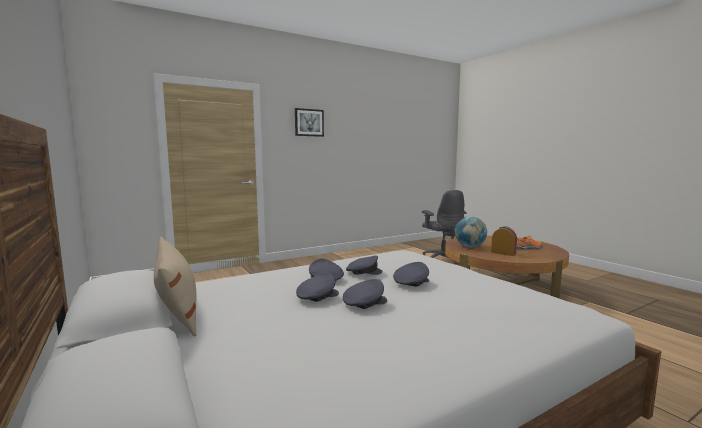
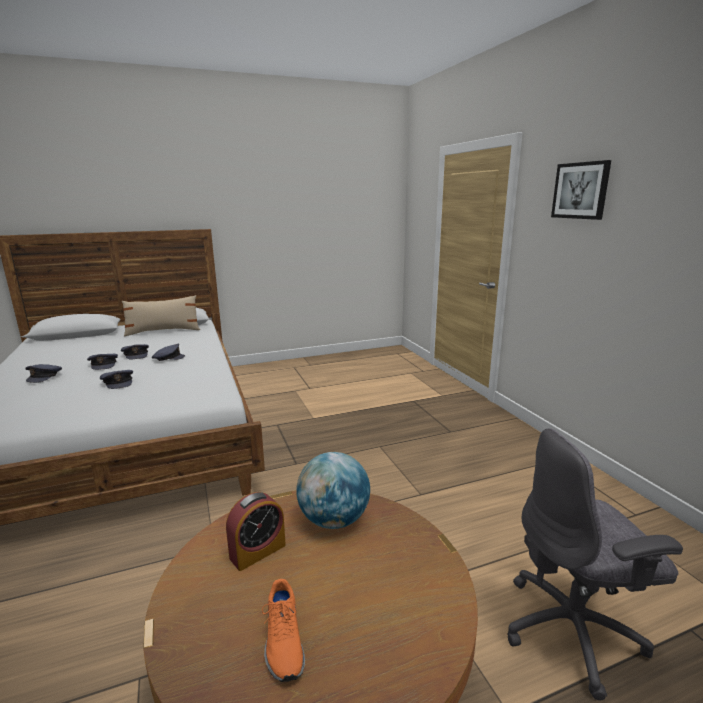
camera: 100 degrees right, 10 degrees up
(363, 272) = (169, 370): grey cap -> grey cap (45, 376)

